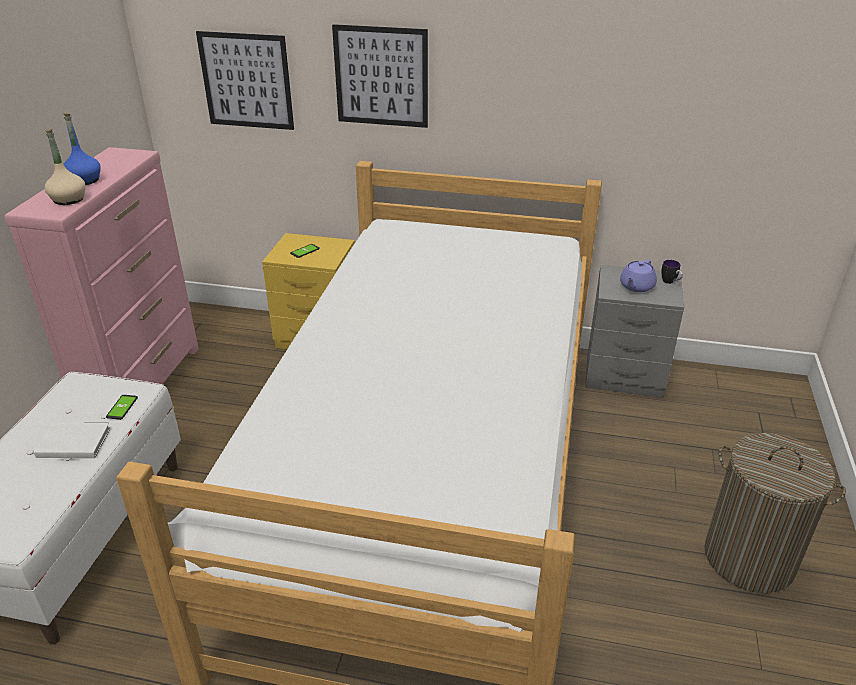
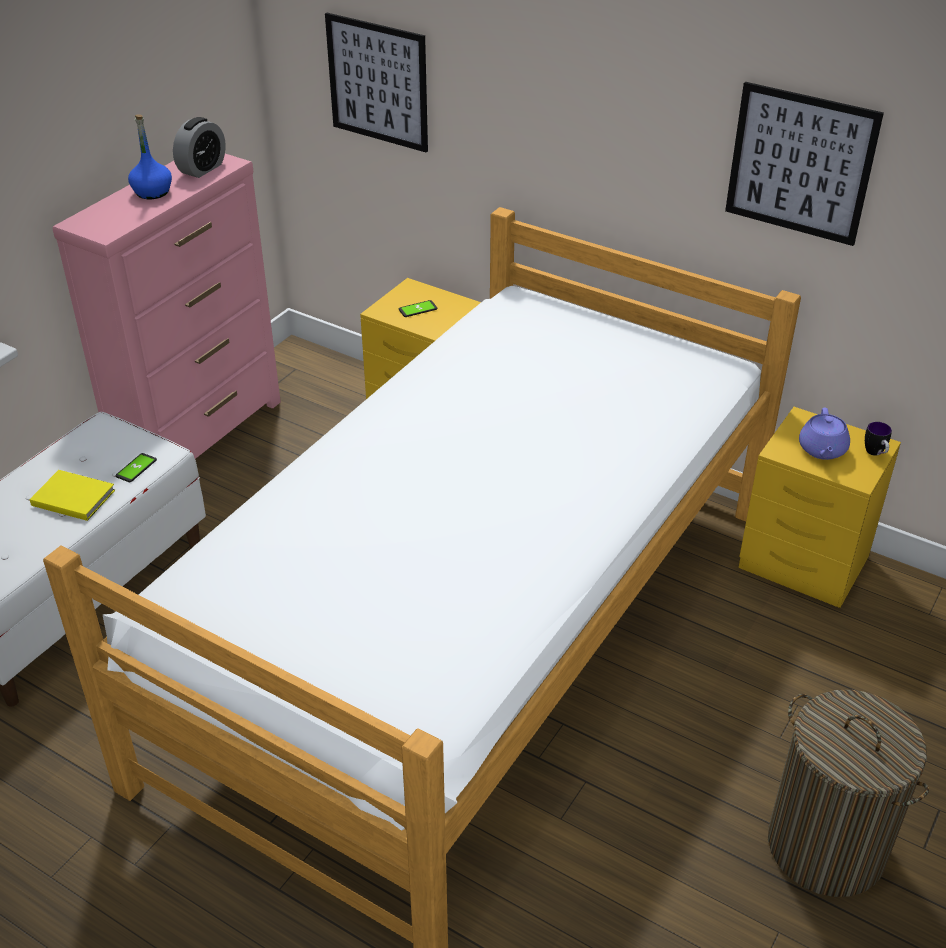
camera: 20 degrees right, 5 degrees up
(68, 199) = (124, 217): beige bottle -> none
(72, 442) = (72, 496): white book -> yellow book
(119, 160) = (202, 169): none -> alarm clock
(381, 76) = (534, 106): picture -> picture (800, 164)
(626, 376) = (805, 565): grey nightstand -> yellow nightstand
(636, 286) = (822, 450): purple teapot -> purple teapot turned 45 degrees counterclockwise

